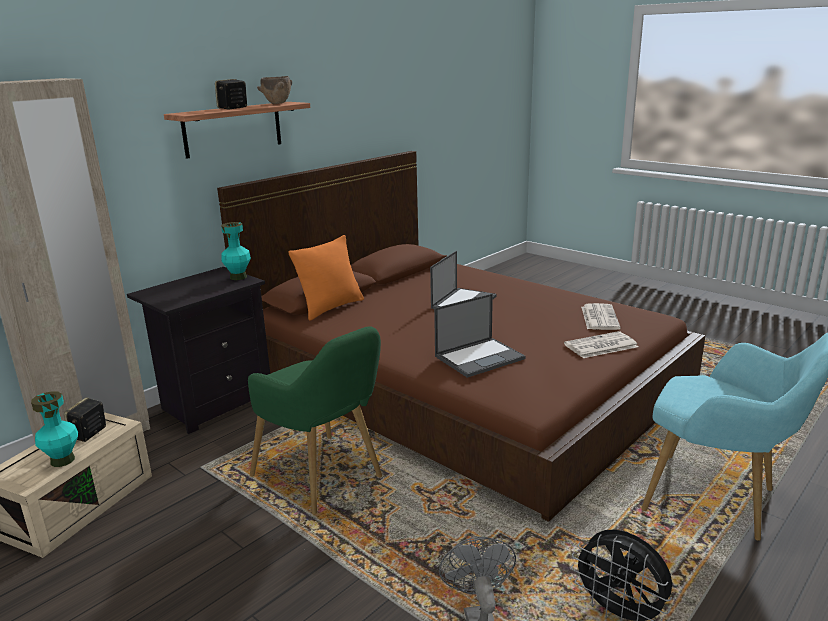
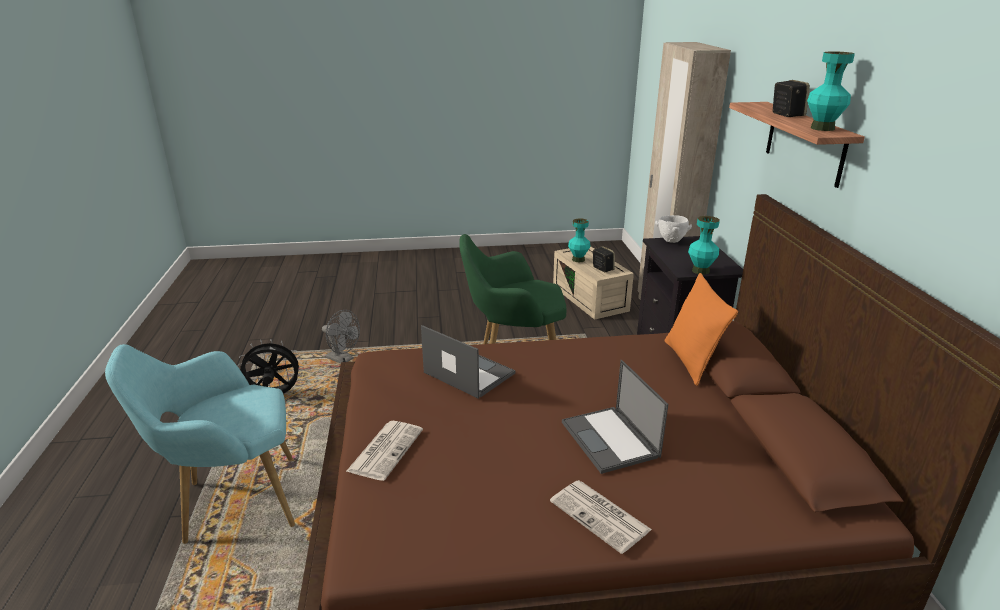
camera: 130 degrees right, 5 degrees up
(163, 299) = (672, 241): none -> white bowl
(277, 103) = (822, 128): brown bowl -> turquoise vase
(480, 357) = (468, 373): laptop -> laptop turned 120 degrees clockwise
(599, 317) = (435, 505): newspaper -> newspaper (601, 516)

